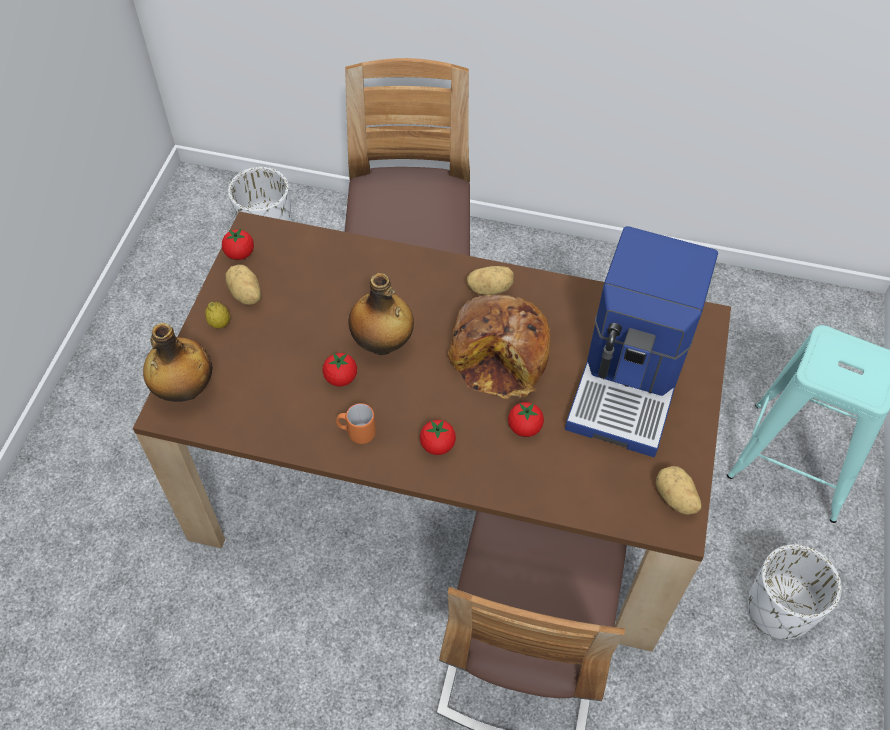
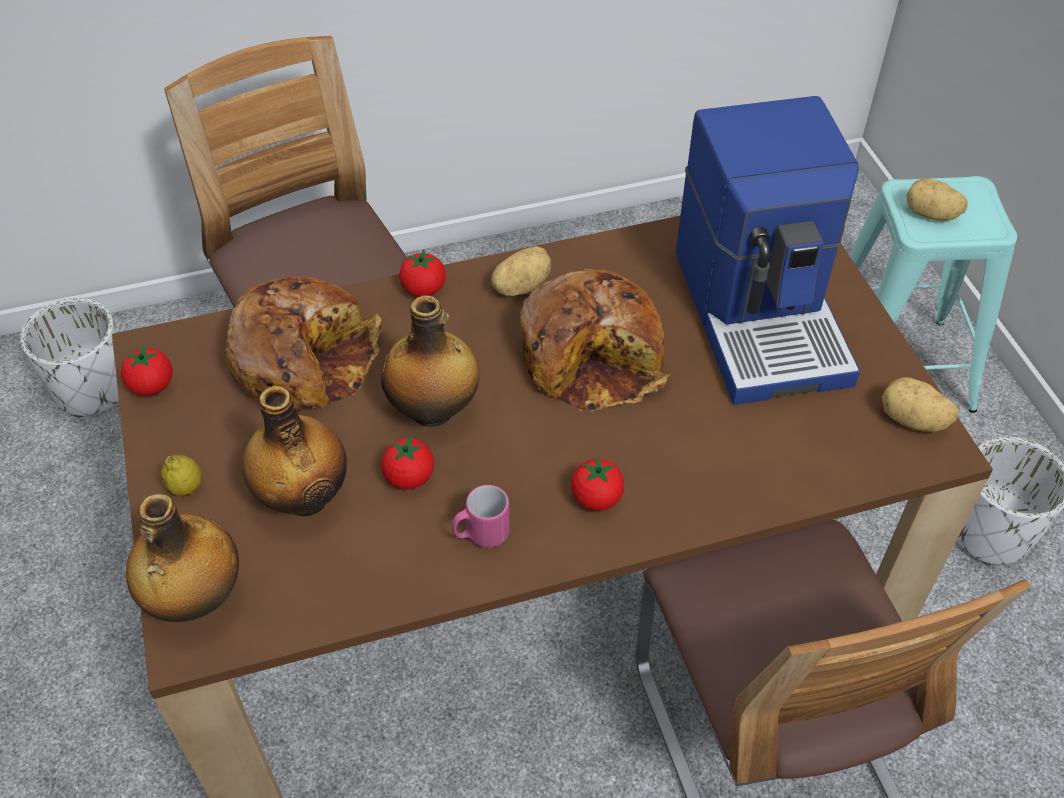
camera: 30 degrees left, 5 degrees down
(245, 295) = (197, 434): potato -> potato (931, 215)
(277, 360) = (304, 496): none -> bottle
(332, 276) = (304, 358): none -> bread
(356, 432) = (481, 535): orange mug -> pink mug
(524, 427) = (685, 425): tomato -> tomato (424, 289)

